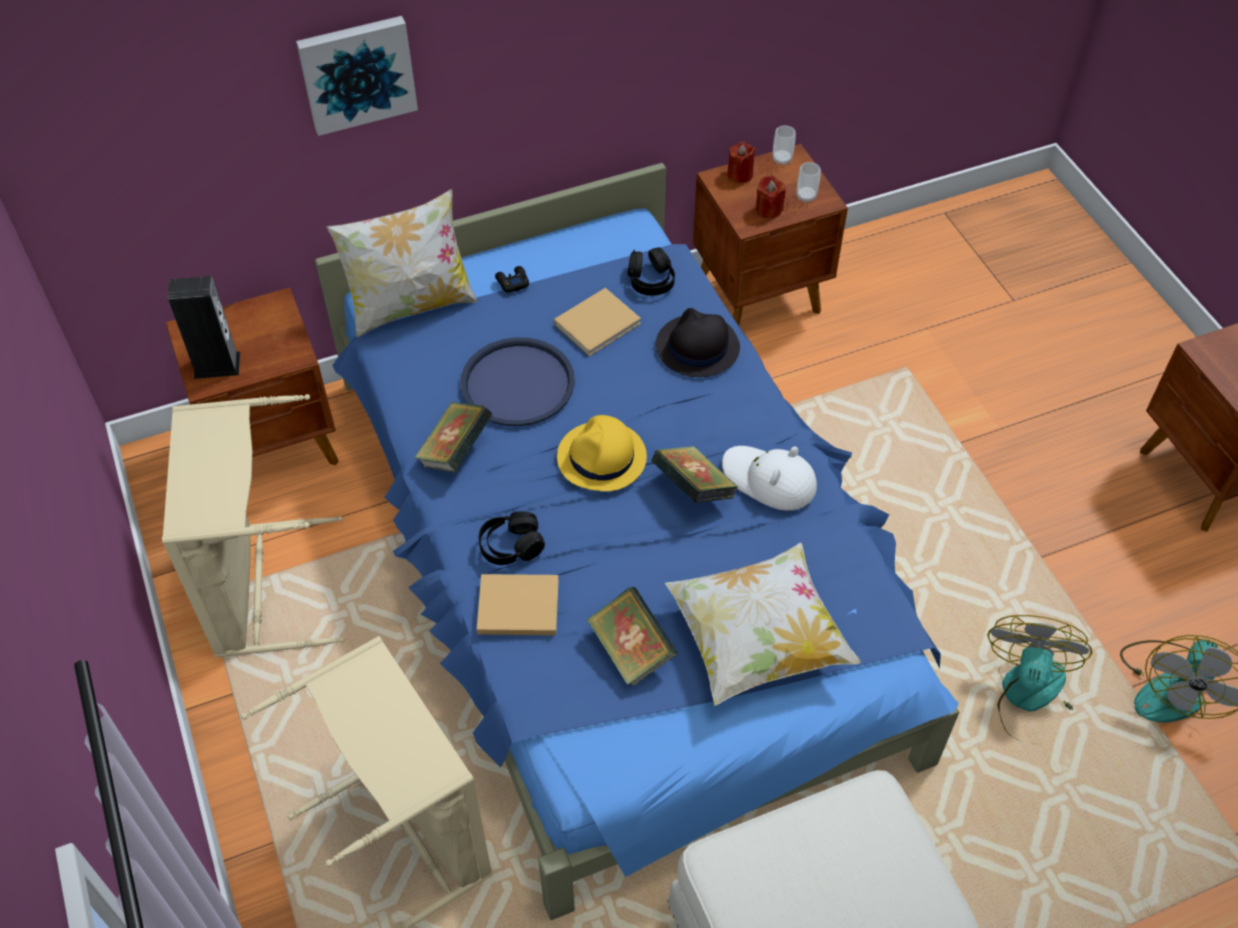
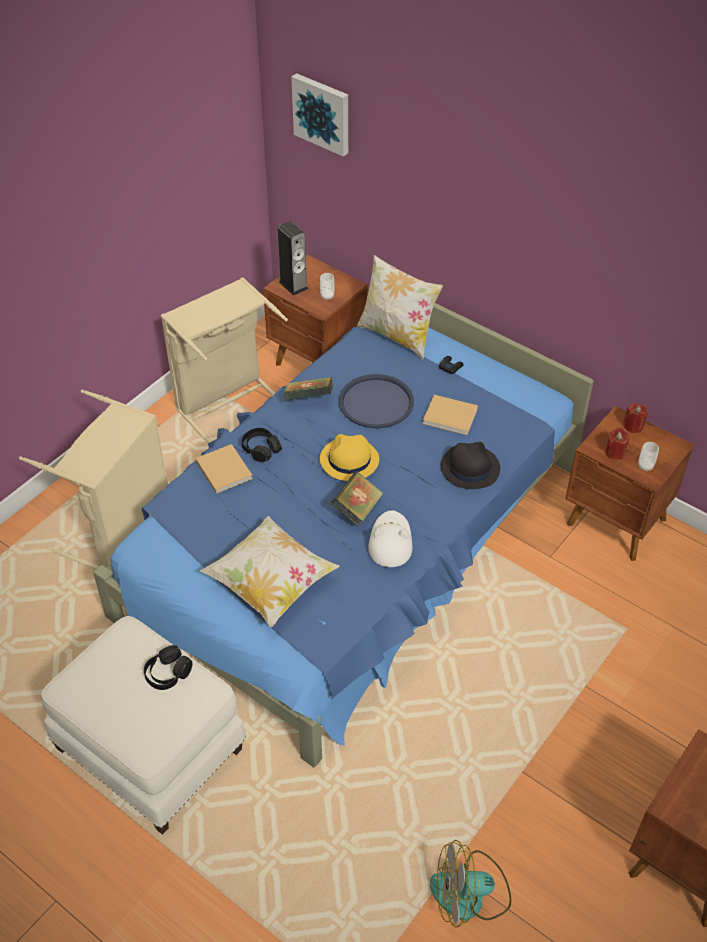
camera: 60 degrees right, 5 degrees down
(357, 73) = (433, 186): picture -> picture (322, 113)
(631, 650) = (227, 529): book -> none
(650, 280) = (506, 424): black headphones -> black headphones (168, 673)
(782, 159) = (668, 441): cup -> cup (327, 296)
(1031, 700) = (399, 807): fan -> none

